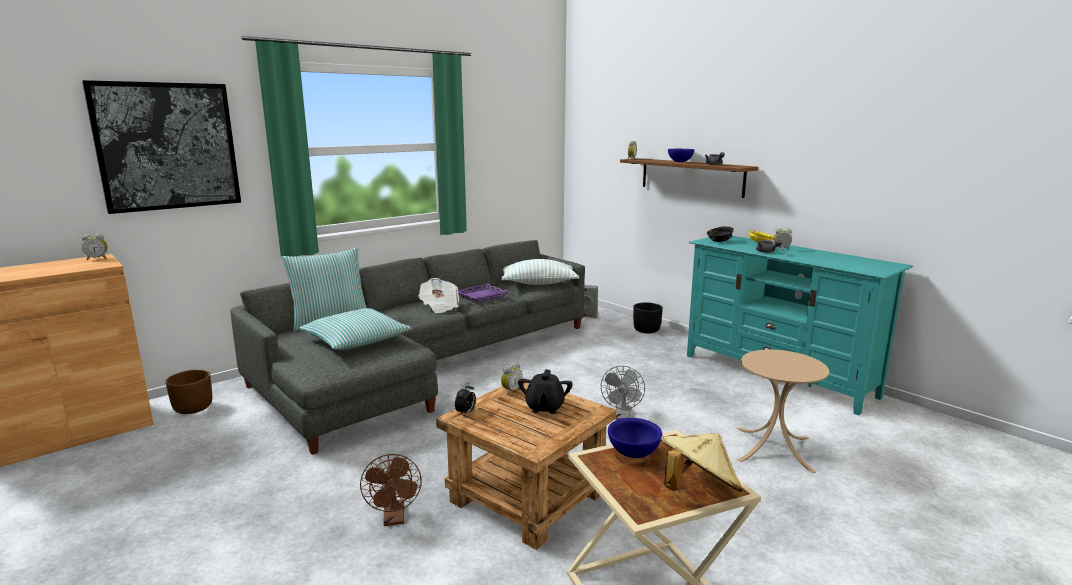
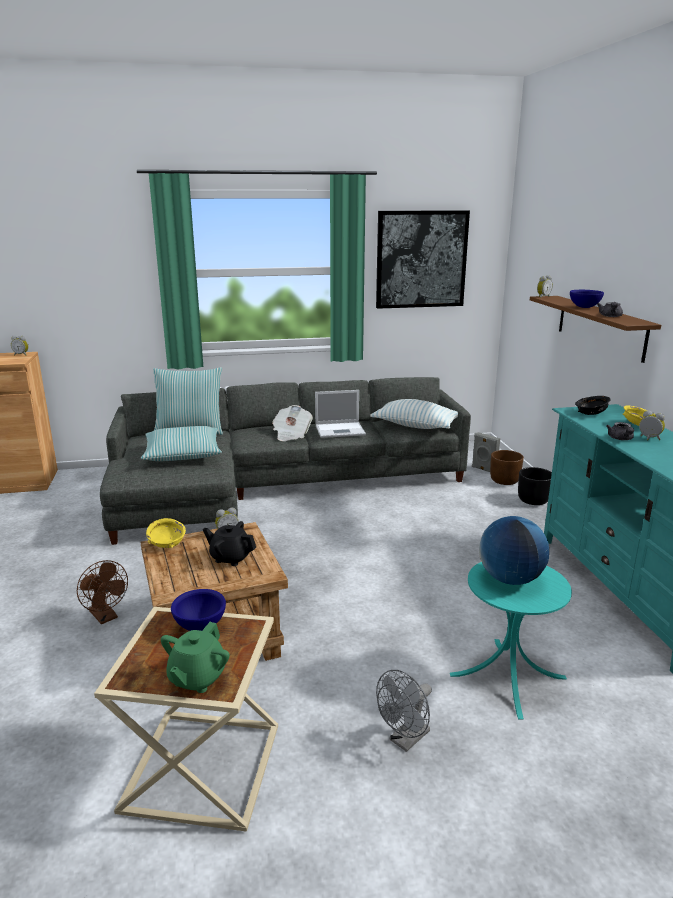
camera: 30 degrees right, 5 degrees up
(167, 146) = (80, 266): picture -> picture (421, 259)
(193, 408) = (81, 483): brown planter -> brown planter (504, 481)
(394, 519) = (106, 617): brown fan -> brown fan turned 60 degrees counterclockwise
(466, 412) = (166, 543): alarm clock -> yellow bowl
(481, 296) = (341, 430): purple tray -> laptop
(544, 407) = (230, 558): black teapot -> black teapot turned 75 degrees clockwise
(622, 416) = (389, 588): grey fan -> grey fan (405, 740)
(697, 488) = (197, 678): beige hat -> green teapot
(773, 449) = (507, 676): beige side table -> turquoise side table
(776, 363) = (510, 579): none -> globe

